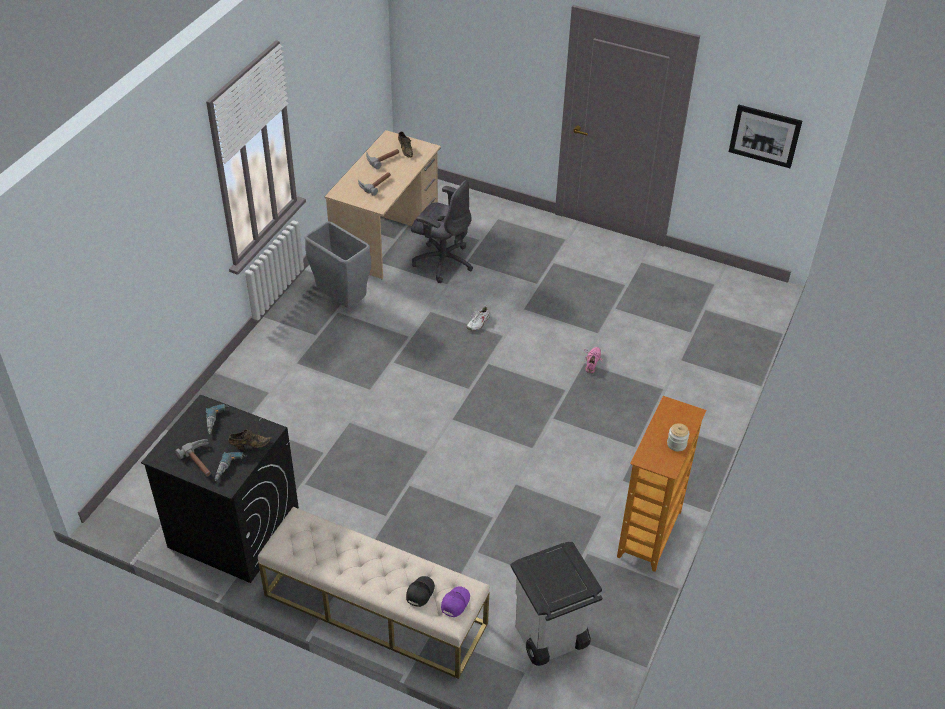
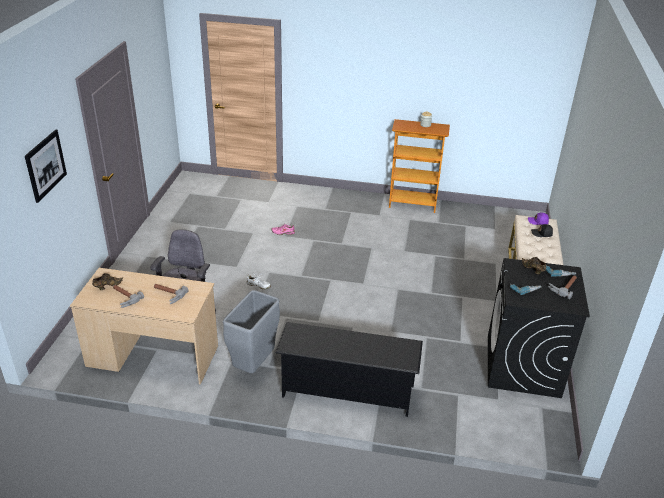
camera: 105 degrees left, 10 degrees down
(272, 362) = (347, 391): none -> black shoe rack
(549, 638) = (501, 228): grey trash can -> none
(764, 136) = (157, 84): picture -> picture (45, 165)

